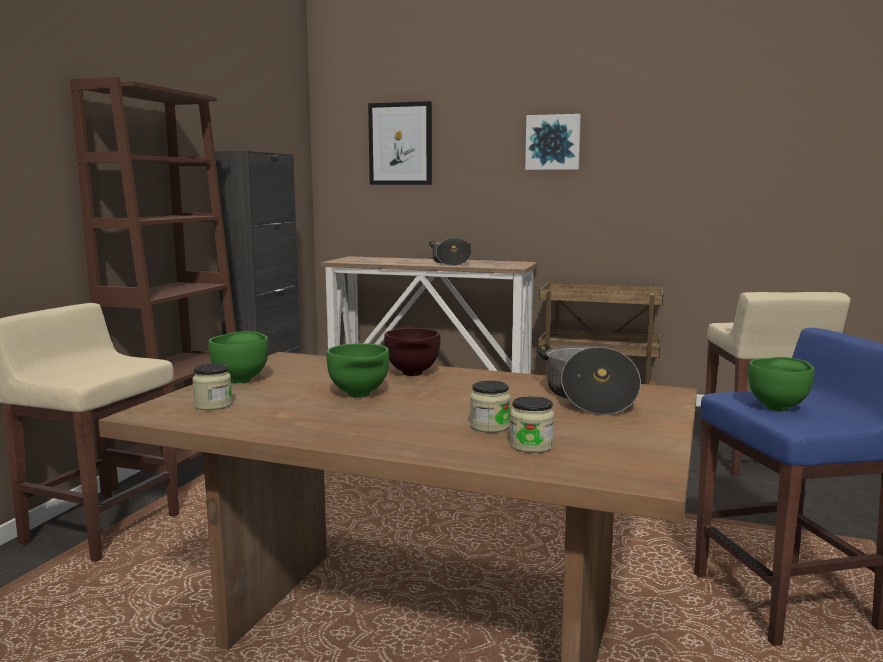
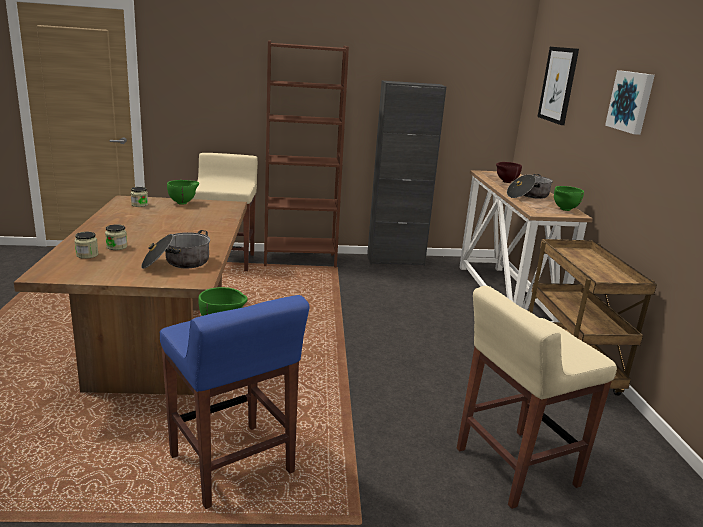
camera: 65 degrees right, 10 degrees up
(359, 395) = (163, 222): green bowl -> green bowl (564, 209)
(412, 374) = (210, 227): brown bowl -> brown bowl (505, 182)

